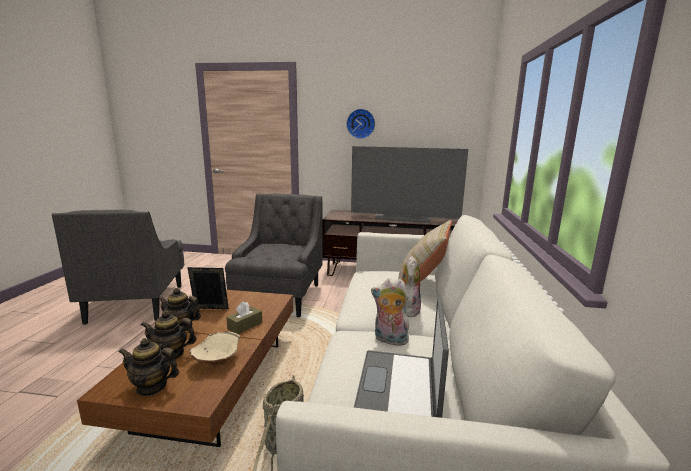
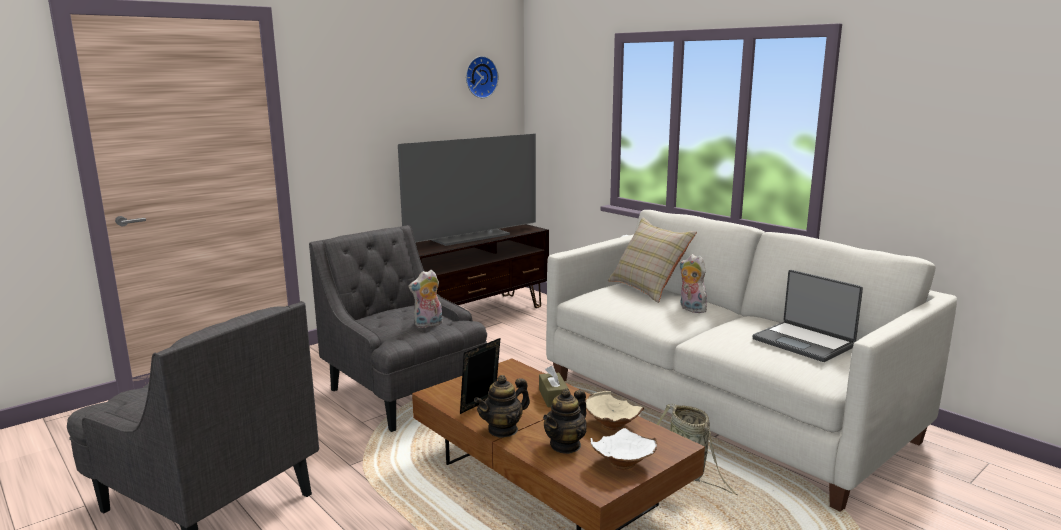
camera: 50 degrees left, 0 degrees up
(152, 387) = (623, 464): teapot -> white bowl
(361, 124) = (381, 107): wall clock -> wall clock (480, 77)
(389, 340) = (735, 328): plush toy -> plush toy (428, 325)

